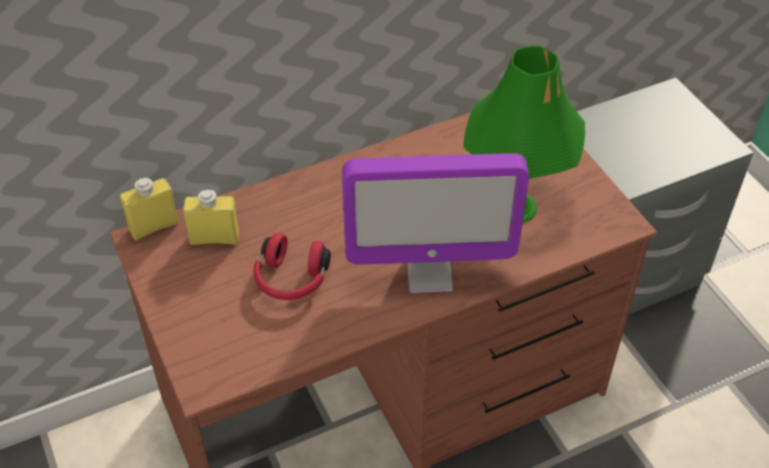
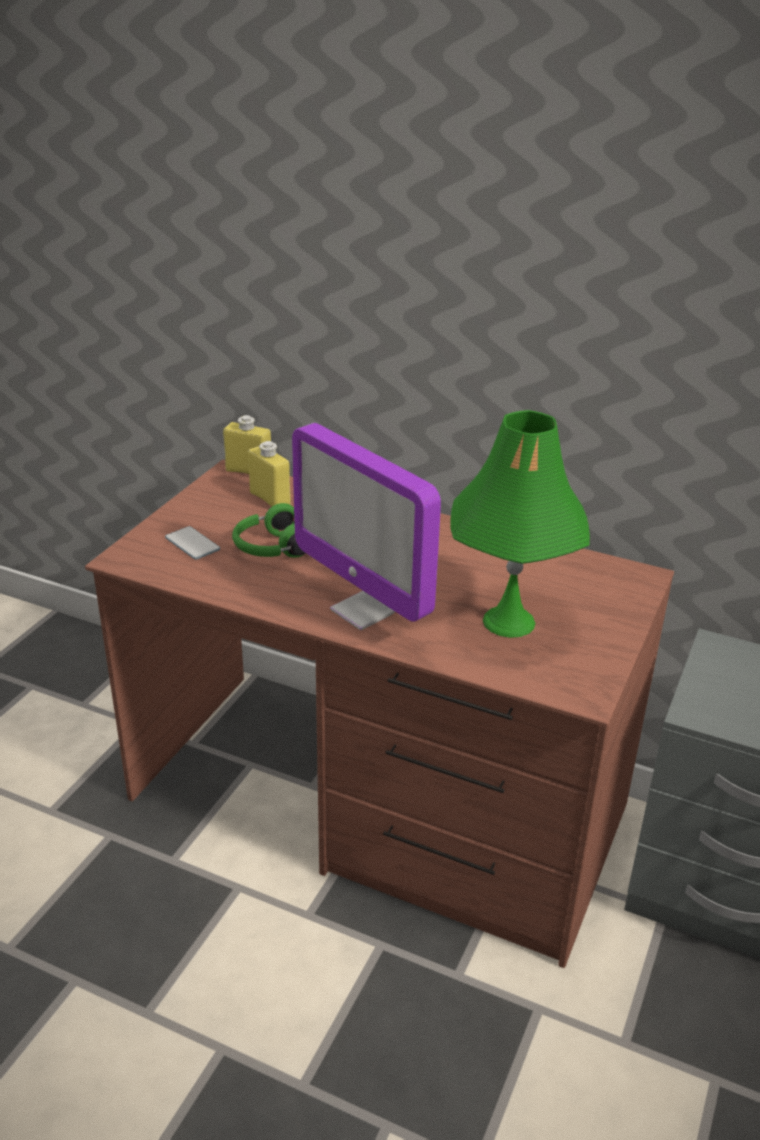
camera: 50 degrees right, 15 degrees down
(231, 325) = (192, 544): none -> phone
(291, 280) = (271, 549): red headphones -> green headphones

